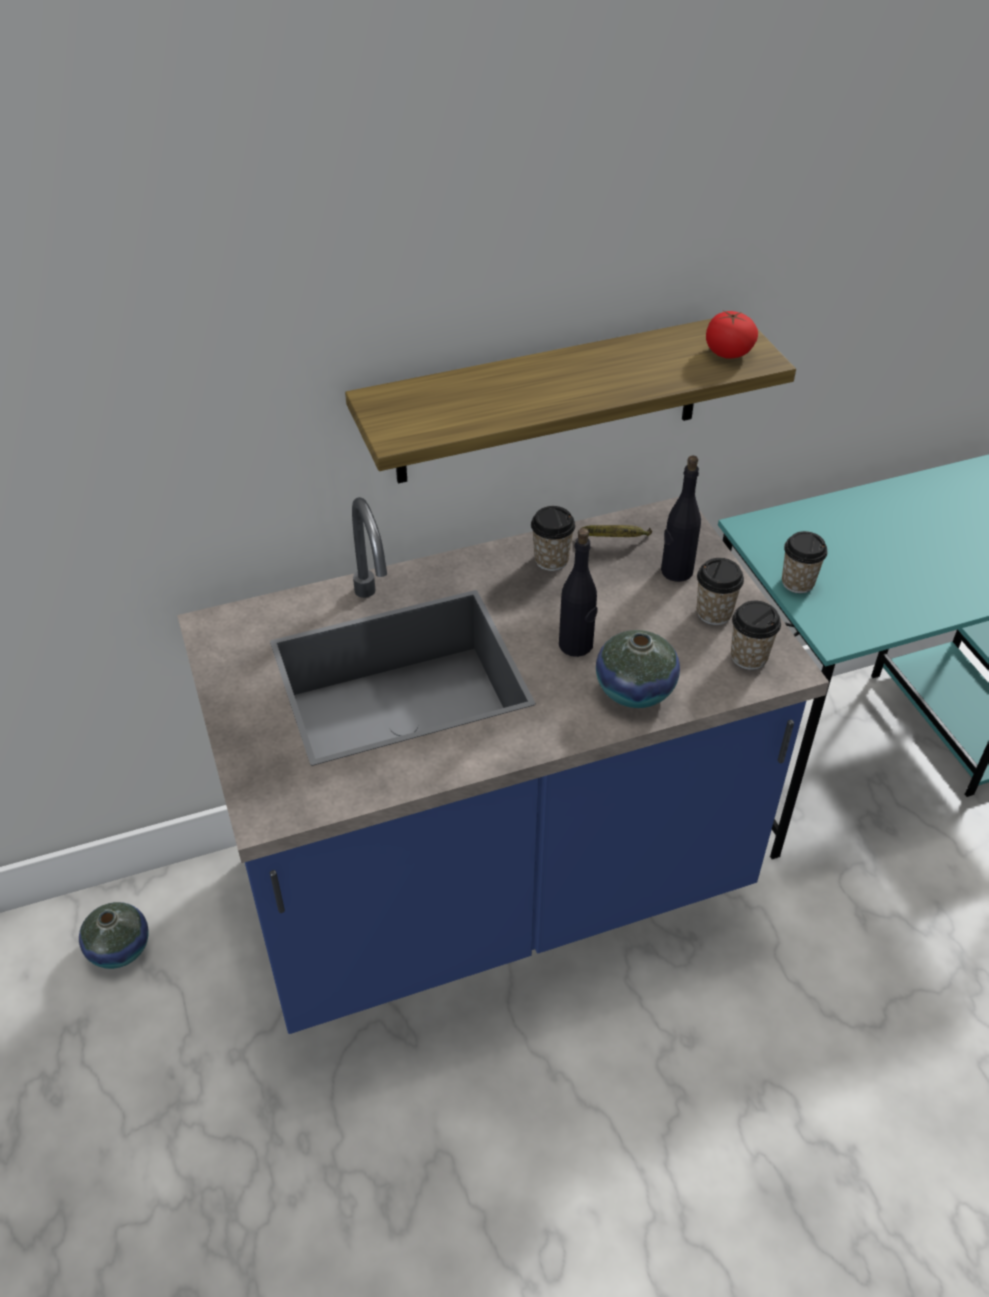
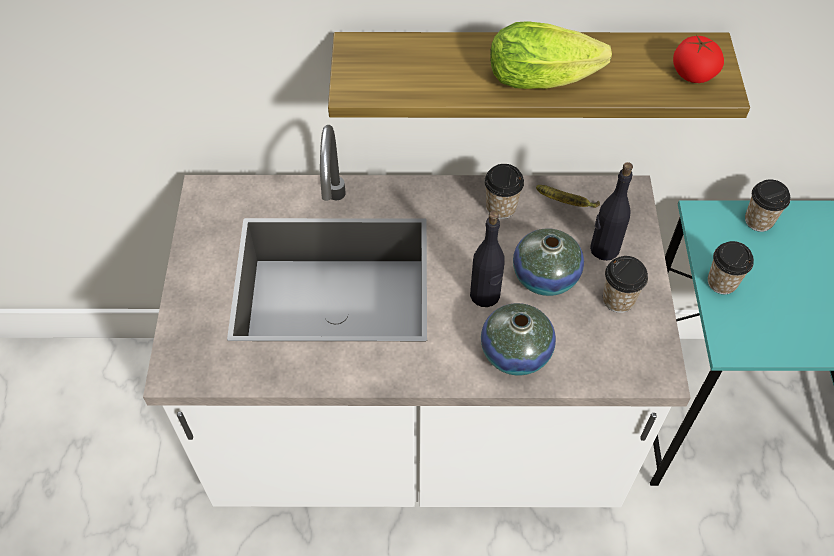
camera: 20 degrees right, 10 degrees up
(119, 948) = (130, 392): vase -> vase (545, 277)
(494, 887) = (417, 435): blue counter -> white counter
(591, 384) = (548, 78): none -> lettuce
(748, 657) = (629, 352): cup -> cup (758, 221)

